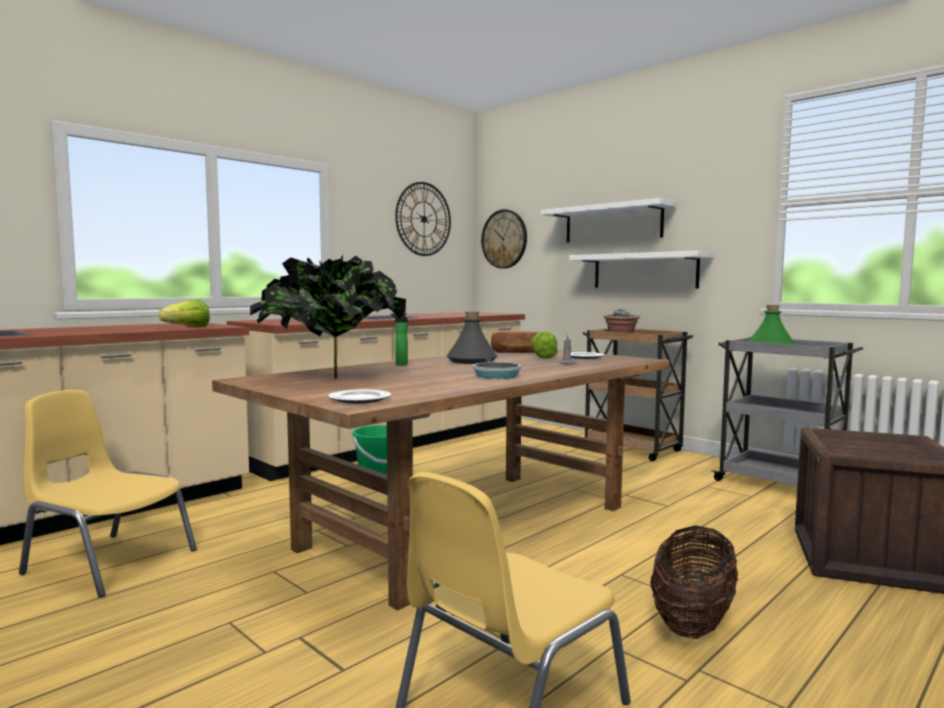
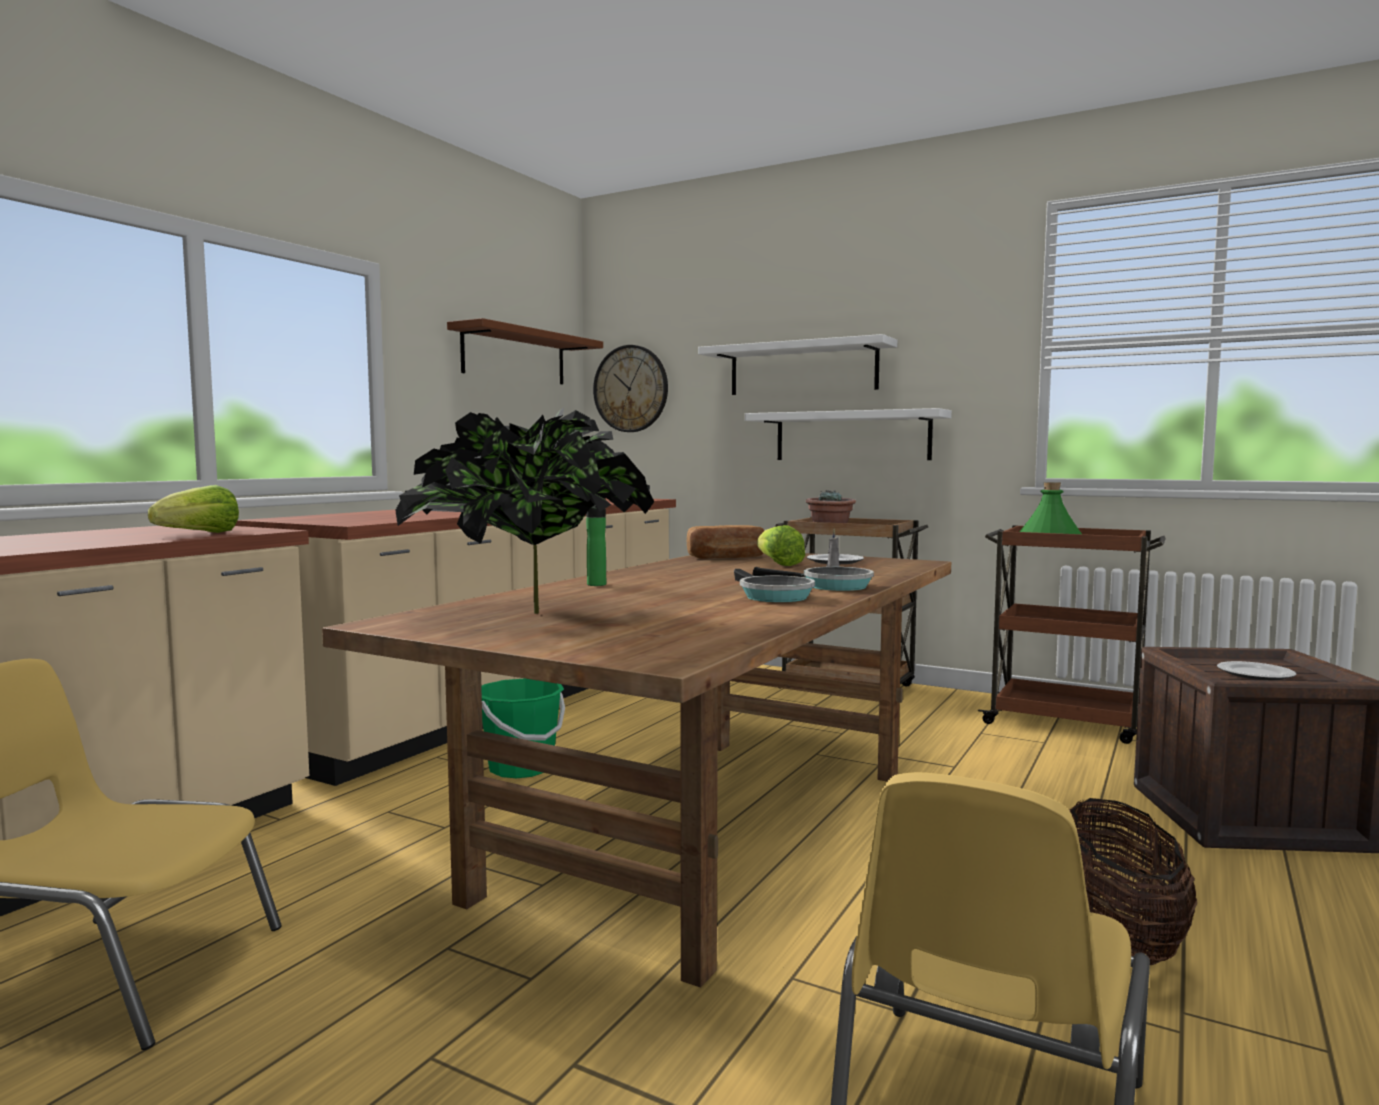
camera: 15 degrees left, 0 degrees up
(360, 399) = (652, 650): plate -> plate (1255, 674)
(423, 219) = (514, 356): wall clock -> brown shelf
(472, 361) = (691, 574): grey bottle -> none
(546, 371) = (830, 586): none -> frying pan
(780, 485) = (1066, 723): grey cart -> brown cart

